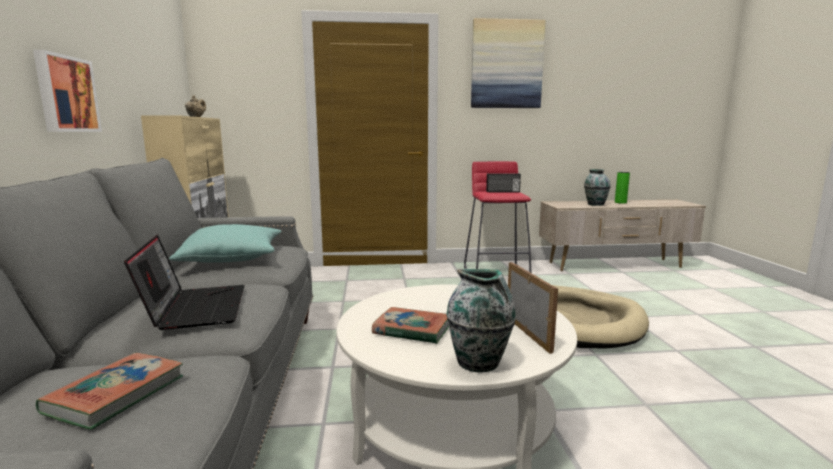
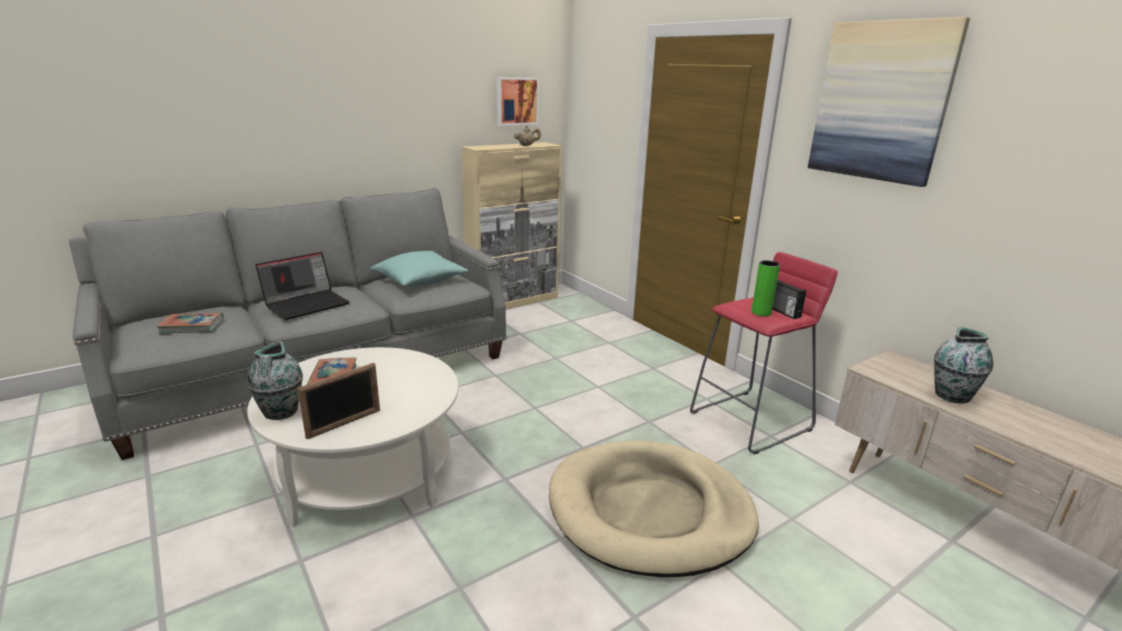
camera: 60 degrees right, 10 degrees up
(65, 94) = (377, 138): picture -> picture (516, 101)
(620, 202) = (1031, 419): green vase -> green vase (761, 312)

